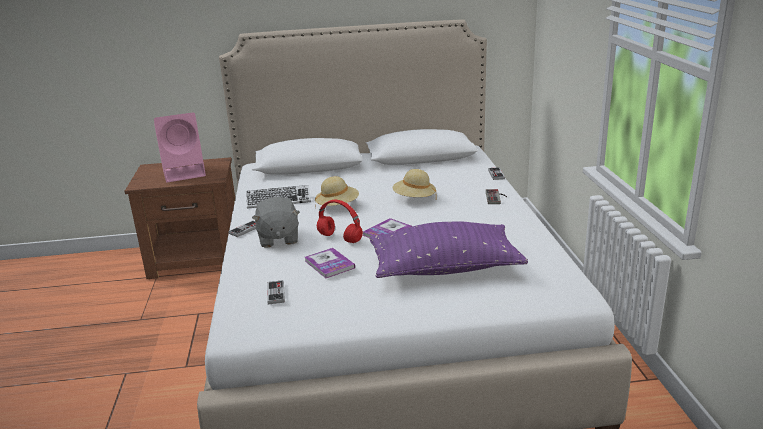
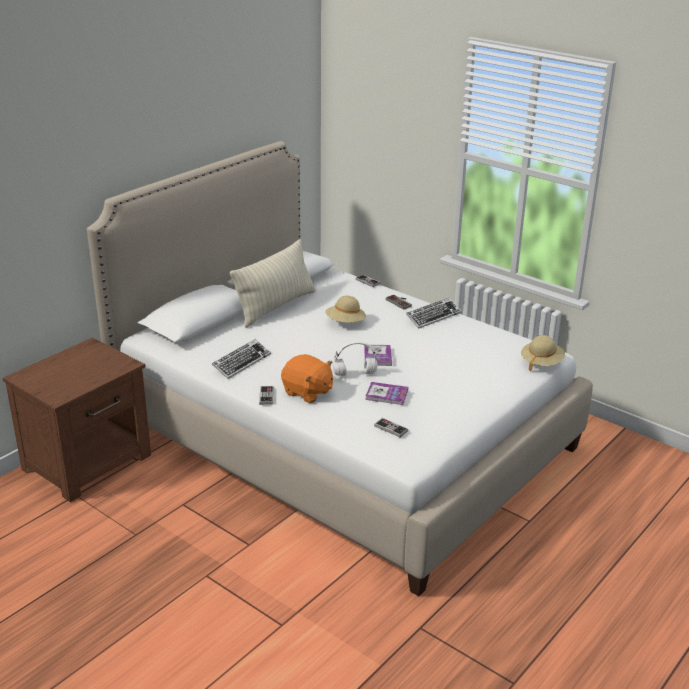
camera: 45 degrees left, 5 degrees up
(185, 172) = (80, 368): pink speaker -> none
(278, 238) = (307, 392): grey plush toy -> orange plush toy
(337, 206) = (300, 349): beige hat -> beige hat (541, 362)
(339, 238) = (354, 374): red headphones -> white headphones
(382, 171) = (275, 307): none -> beige pillow
(445, 268) = (457, 367): purple pillow -> none
(506, 218) = (433, 316): none -> keyboard

